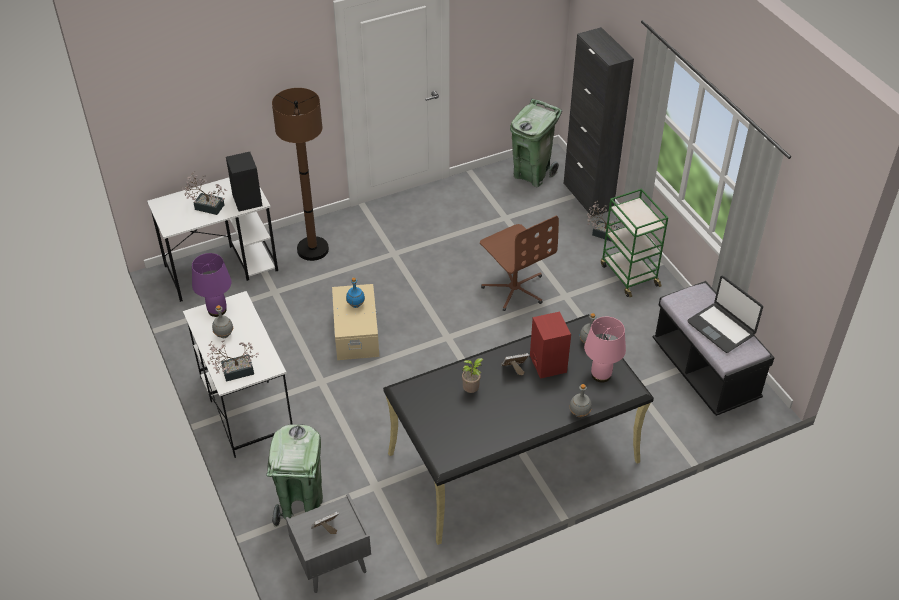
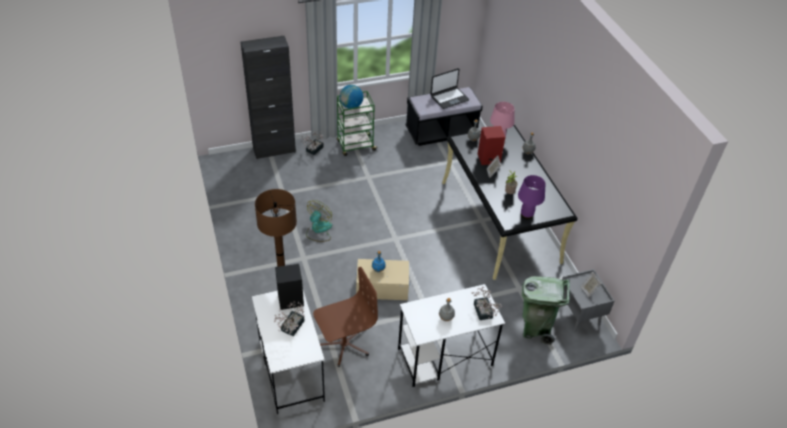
camera: 85 degrees left, 0 degrees up
(216, 310) = (419, 322): purple table lamp -> purple table lamp (527, 215)
(446, 260) = (318, 230): none -> fan
(514, 288) = (356, 199): brown office chair -> brown office chair (344, 344)
(532, 174) = (240, 172): green trash can -> none
(634, 212) = (351, 106): none -> globe

